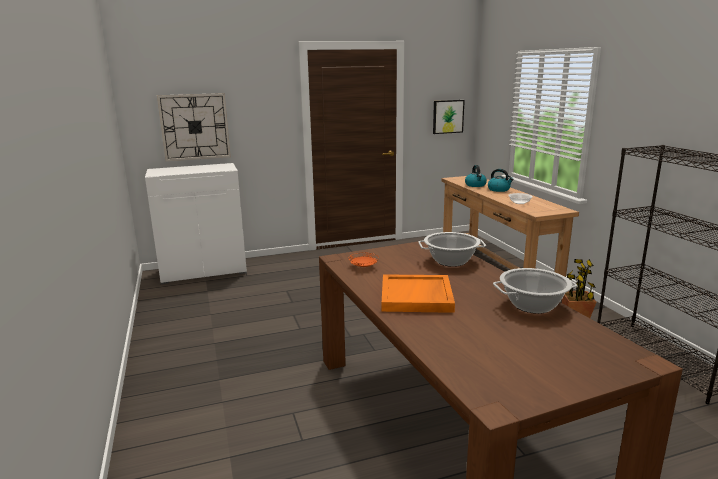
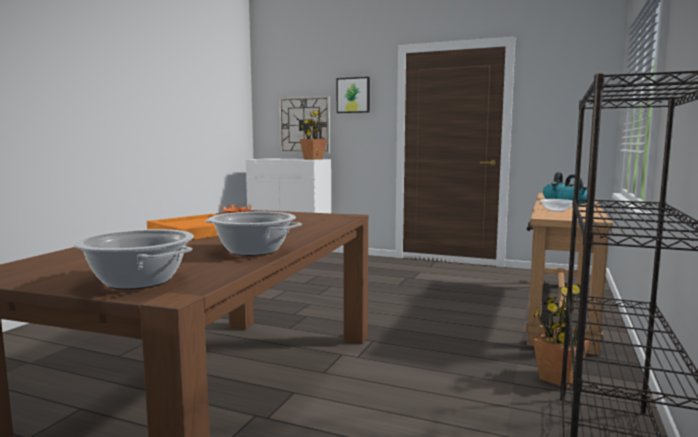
camera: 40 degrees right, 10 degrees down
(220, 166) = (313, 159): none -> potted plant
(447, 116) = (573, 123): picture -> picture (353, 95)
(451, 261) = (311, 224): cooking pot -> cooking pot (139, 281)

